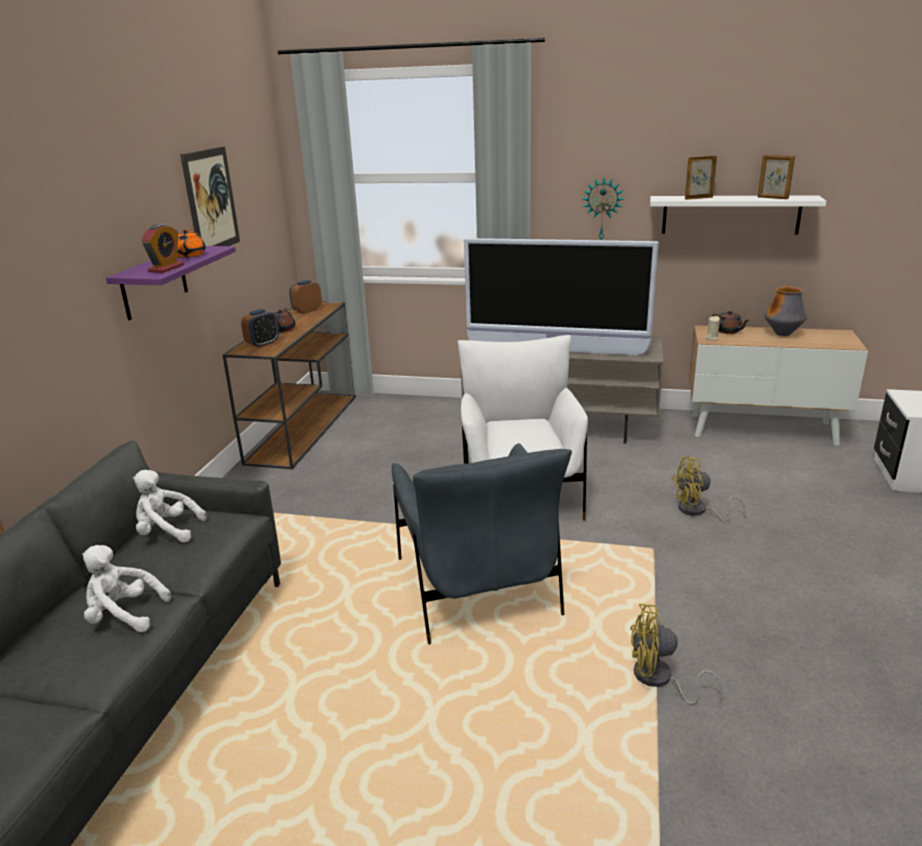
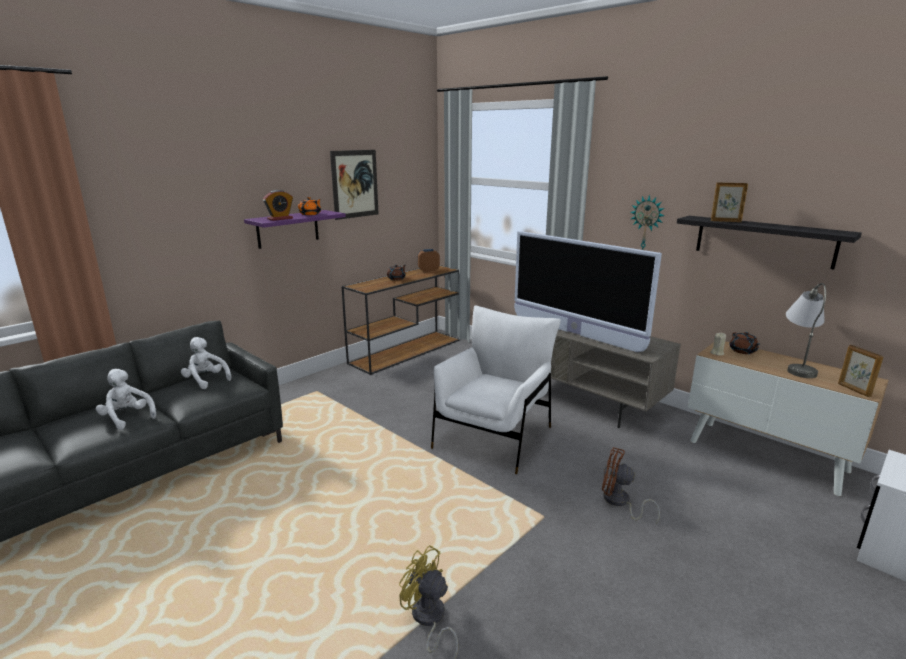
camera: 30 degrees right, 5 degrees down
(263, 344) = (372, 284): alarm clock -> none
(477, 587) = (386, 491): grey armchair -> none
(698, 511) = (619, 502): yellow fan -> brown fan
(730, 214) = (763, 241): white shelf -> black shelf
(772, 198) = (801, 228): picture frame -> picture frame (853, 390)
(782, 334) = (797, 366): vase -> grey table lamp

